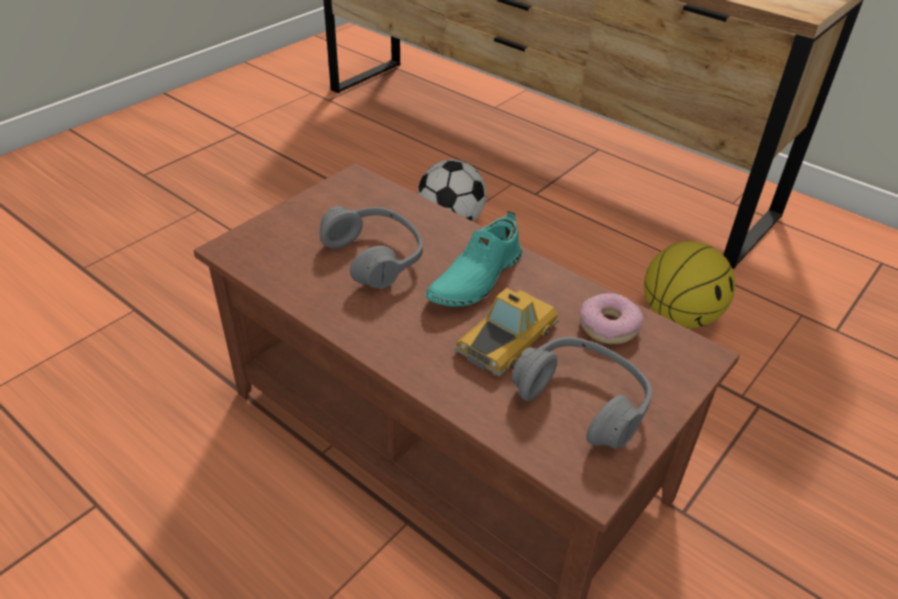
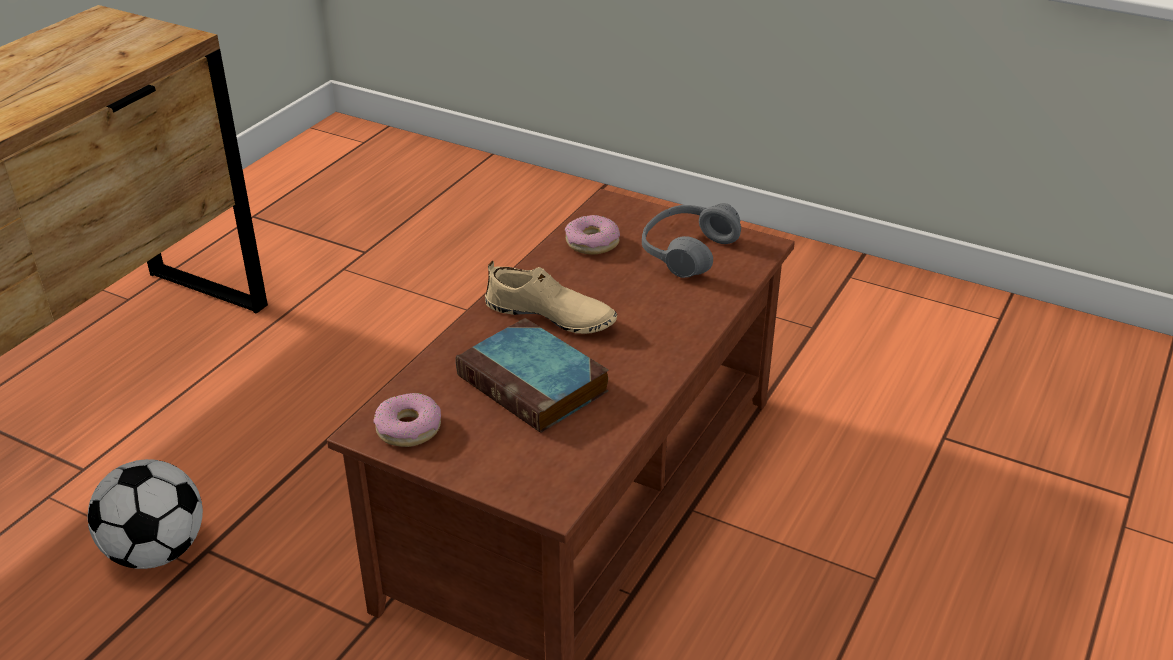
camera: 100 degrees left, 5 degrees down
(349, 193) = (408, 428): none -> donut
(375, 257) = (535, 384): grey headphones -> book
(475, 278) = (550, 316): turquoise shoe -> beige shoe
(508, 337) = (628, 290): toy car -> none
(679, 316) = (356, 343): basketball -> none

